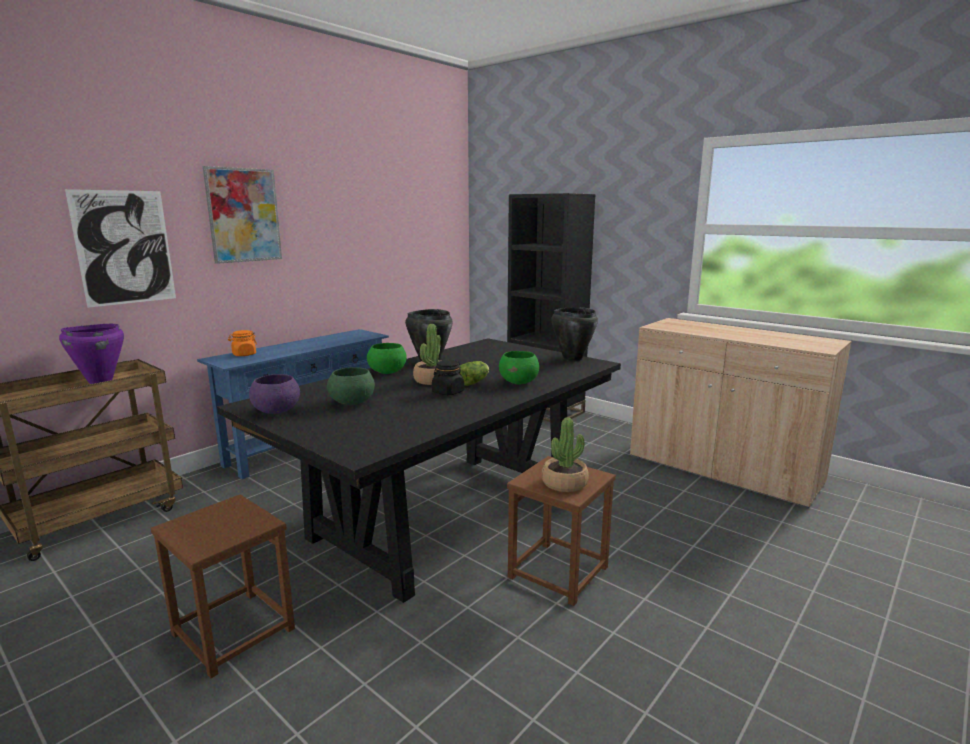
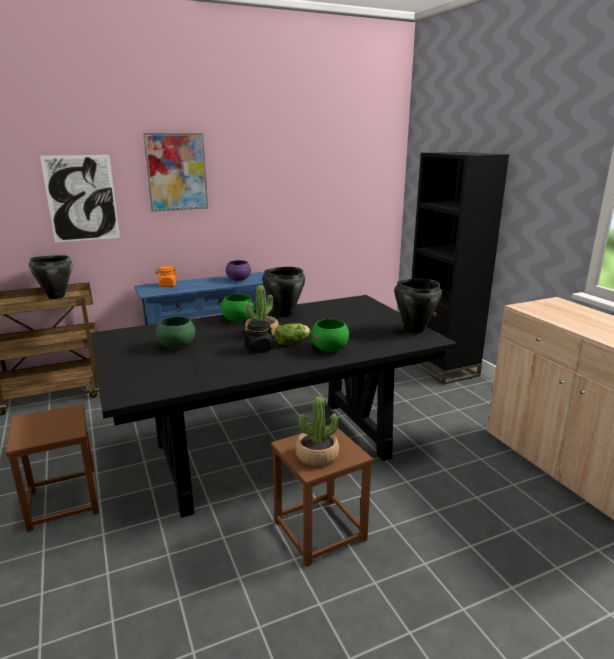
camera: 25 degrees right, 5 degrees up
(100, 381) = (56, 297): purple cooking pot -> black cooking pot
(276, 411) = (118, 344): purple bowl -> purple bowl (238, 280)

